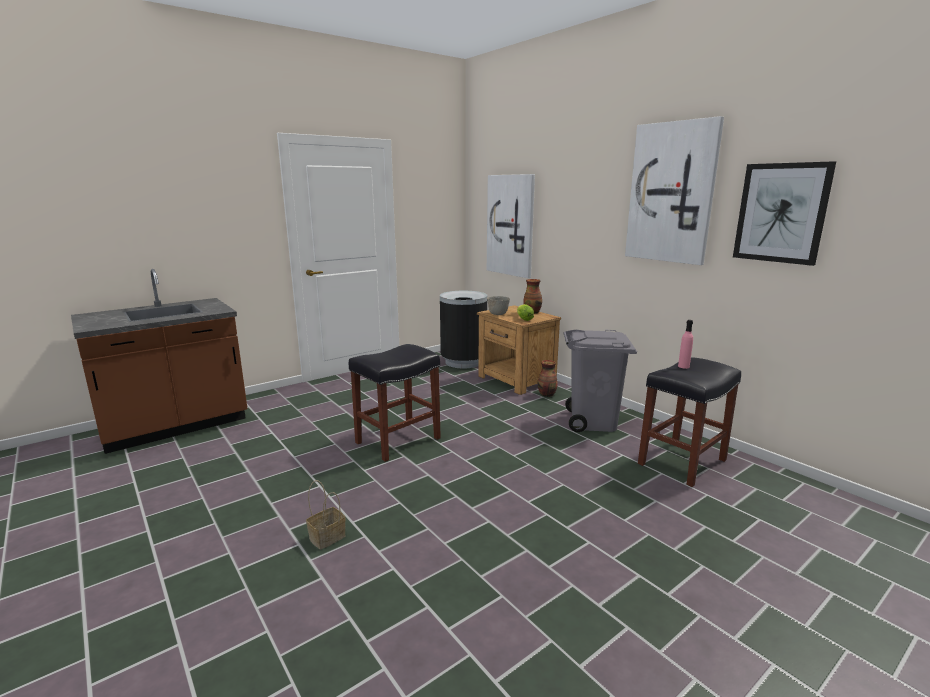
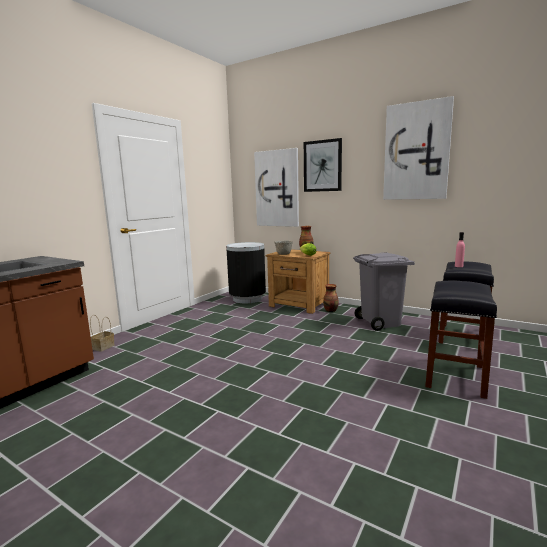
camera: 20 degrees left, 5 degrees down
(328, 536) = (269, 452): basket -> basket (103, 347)
(398, 440) = (252, 360): black stool -> black stool (454, 375)
(781, 213) = (501, 157): picture -> picture (322, 166)

